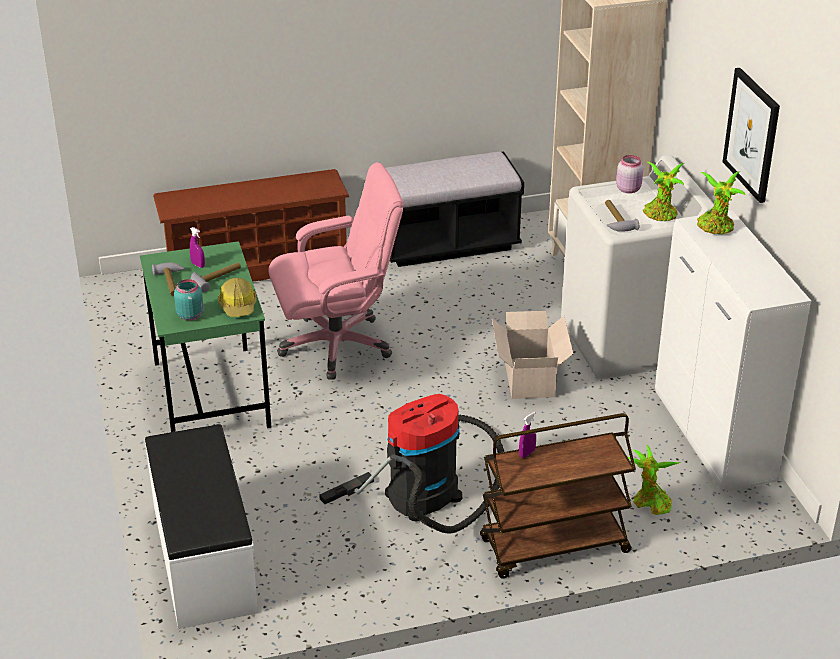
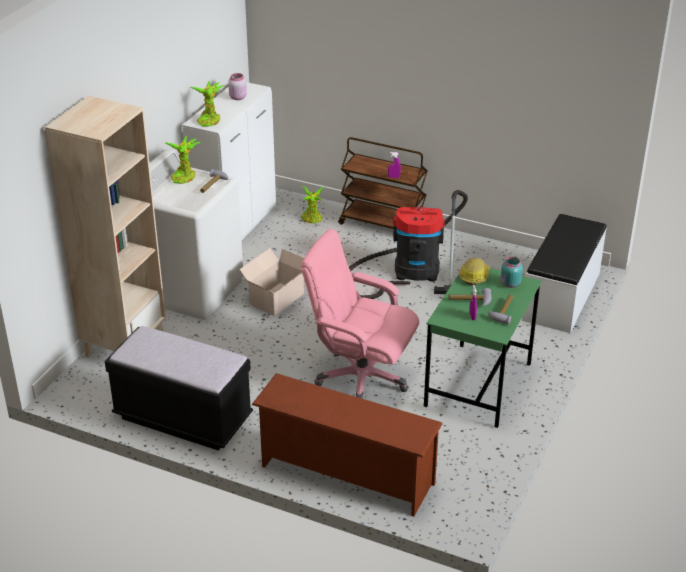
camera: 140 degrees left, 0 degrees up
(628, 189) = (169, 198): pink jar -> pink jar (237, 97)
(752, 134) = (173, 70): picture -> none

